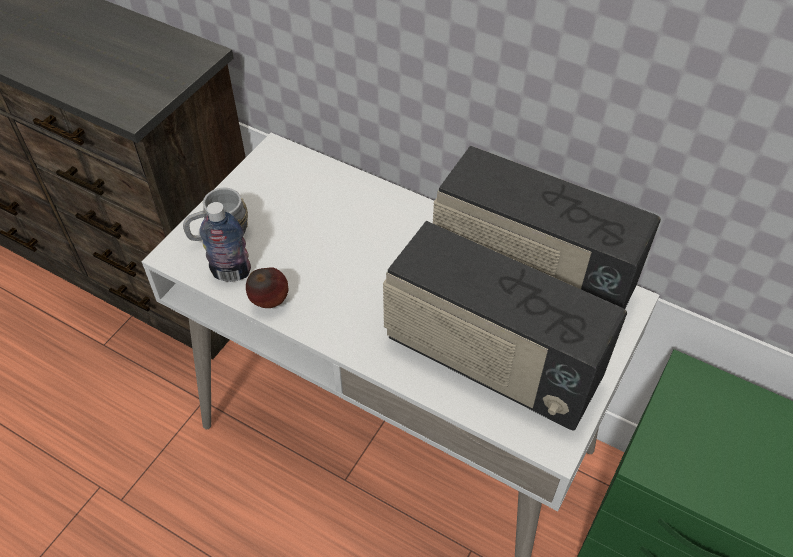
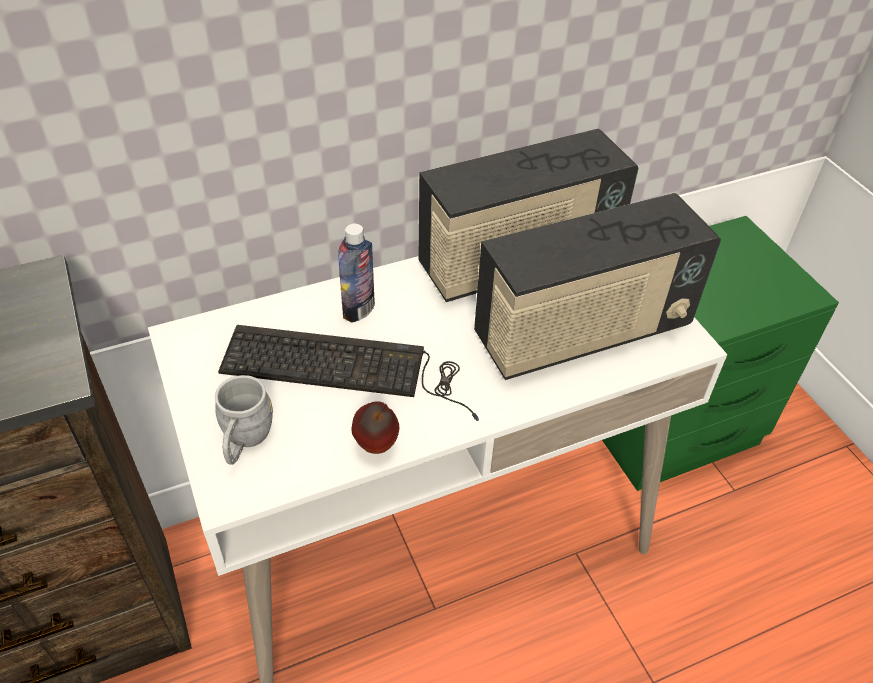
camera: 55 degrees left, 5 degrees down
(231, 273) = (306, 457): bottle -> bottle (358, 310)
(324, 246) = (347, 368): none -> keyboard

